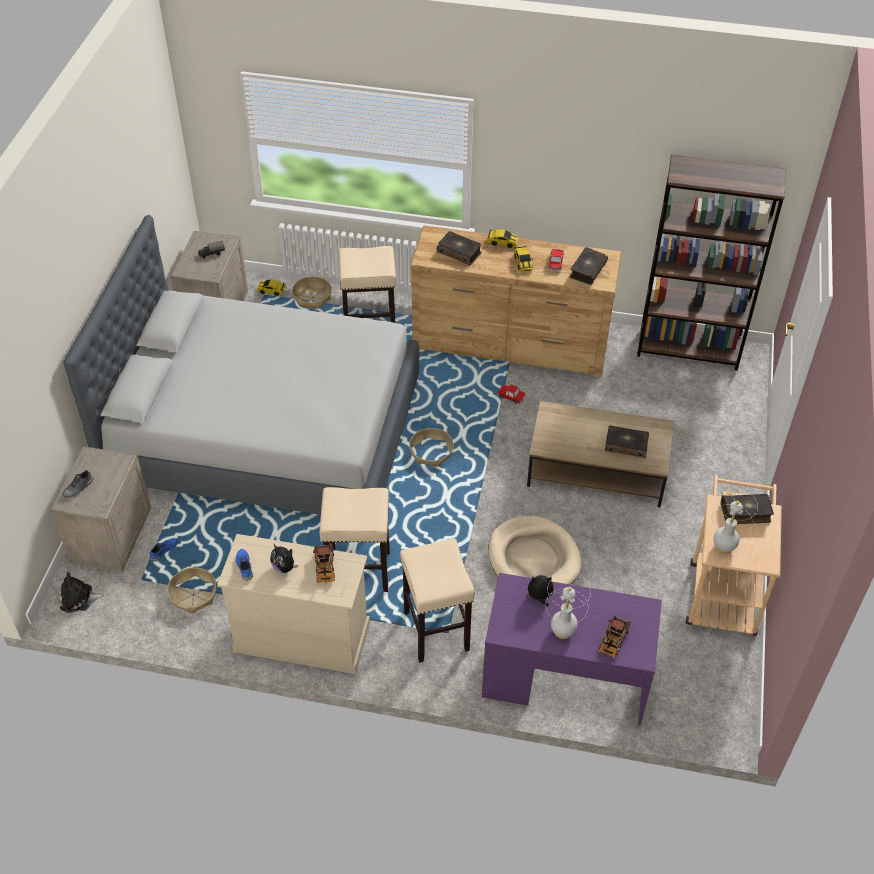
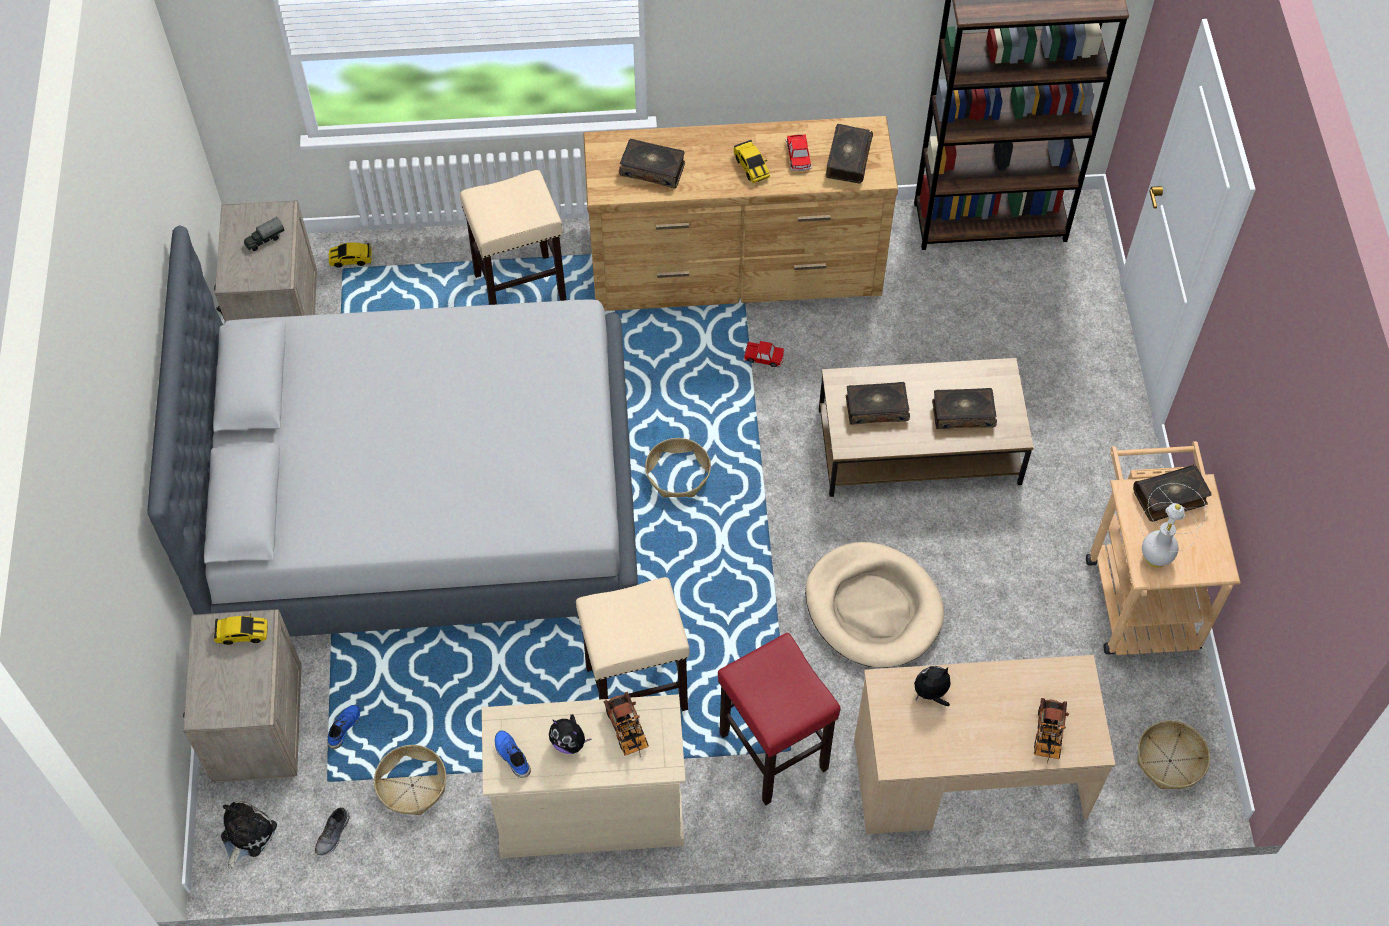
camera: 15 degrees left, 10 degrees up
(79, 488) = (212, 686): grey shoe -> grey shoe (333, 834)
(79, 598) = (246, 834): plush toy -> plush toy turned 135 degrees clockwise
(312, 297) = (417, 256): basket -> basket (1169, 761)
(435, 630) = (772, 750): beige stool -> red stool
(502, 242) = (710, 137): toy car -> toy car (242, 633)
(562, 631) = (977, 736): white table lamp -> none
(564, 679) = (968, 778): purple desk -> beige desk
(568, 430) = (876, 408): none -> book

